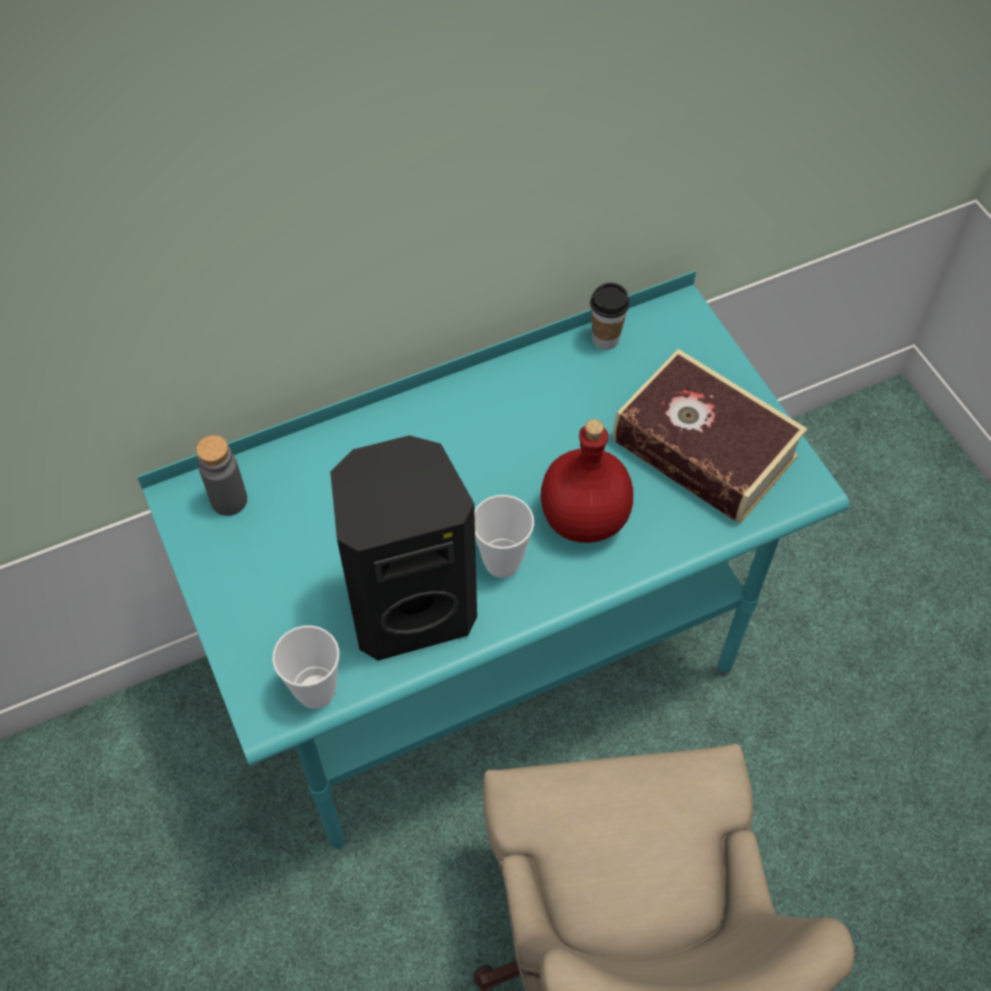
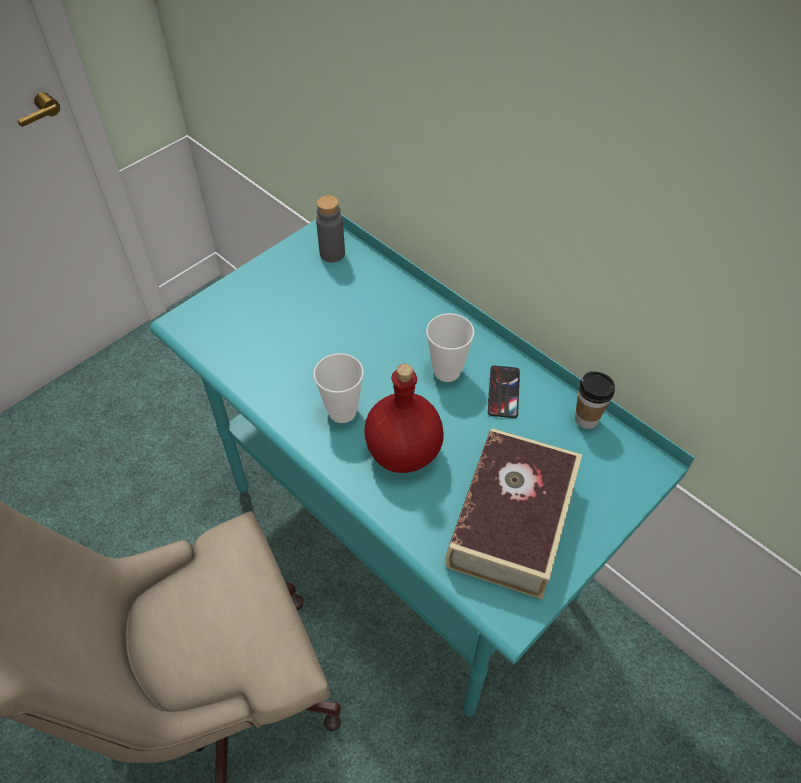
camera: 70 degrees right, 5 degrees down
(316, 691) = (205, 341): cup -> cup (447, 371)
(410, 606) = (286, 370): black speaker -> none
(539, 397) = (503, 392): none -> phone

